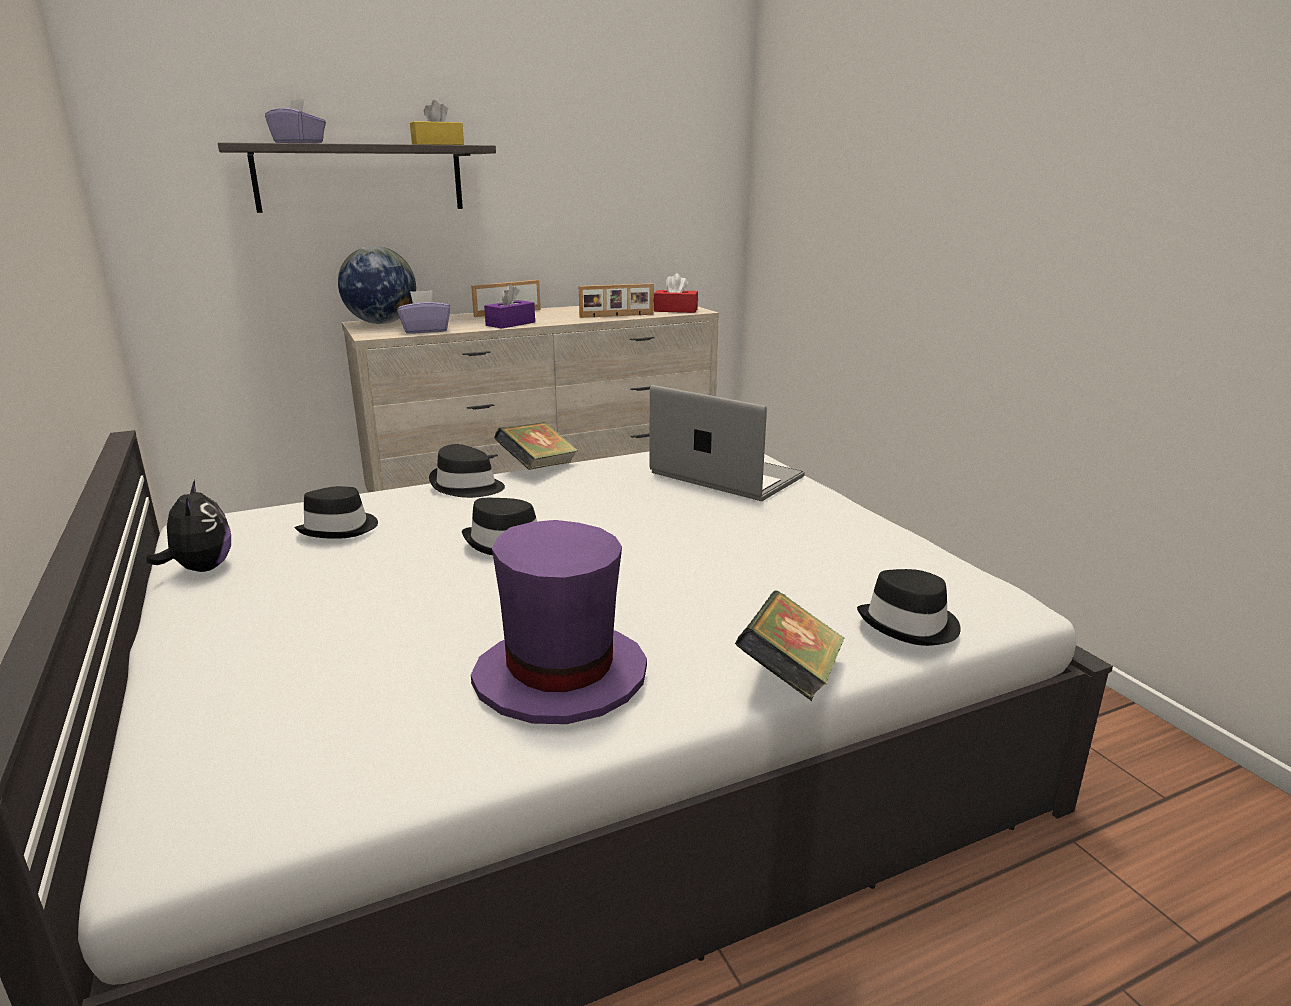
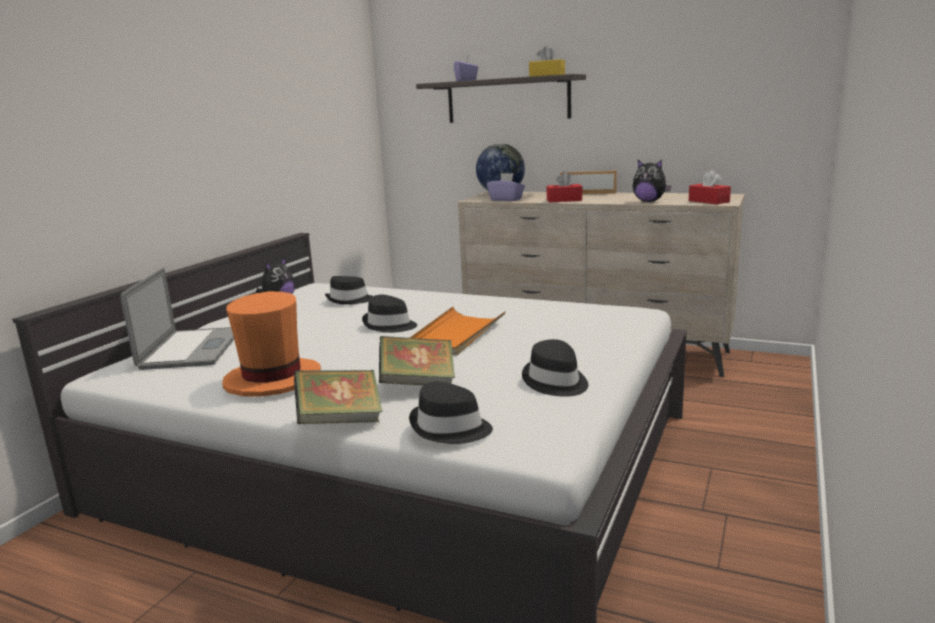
camera: 50 degrees right, 5 degrees down
(466, 486) = (439, 296): black hat -> black hat (555, 382)
(510, 324) = (564, 200): purple tissue box -> red tissue box
(538, 468) = (494, 296): book -> book (418, 384)
(560, 677) = (273, 380): purple hat -> orange hat
(617, 316) = (649, 201): picture frame -> plush toy
(627, 526) = (456, 335): none -> orange tray
(726, 475) = (584, 326): laptop -> laptop (192, 348)

